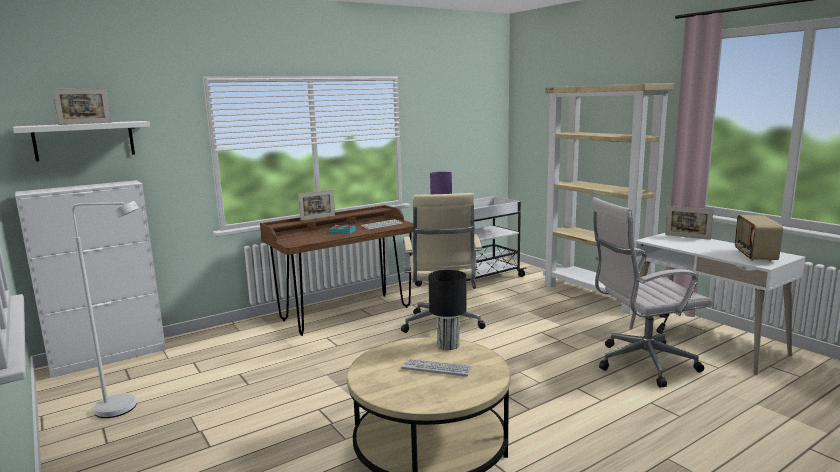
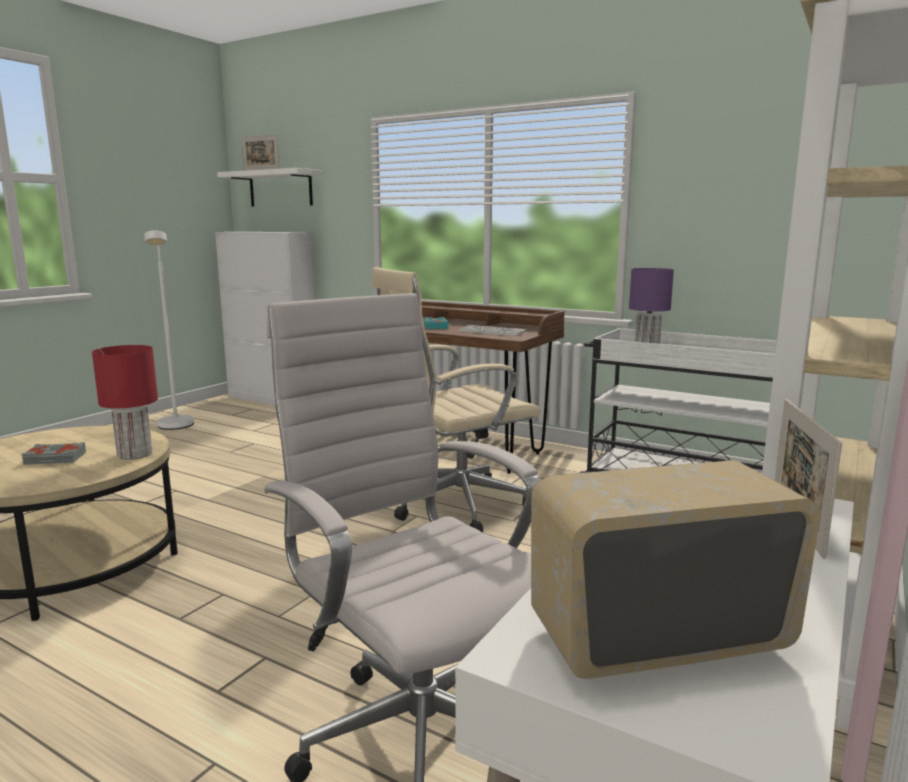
camera: 65 degrees right, 0 degrees up
(317, 218) = (451, 307): picture frame -> none
(437, 368) = (55, 459): keyboard -> grey book
(447, 345) = (134, 454): black table lamp -> red table lamp

